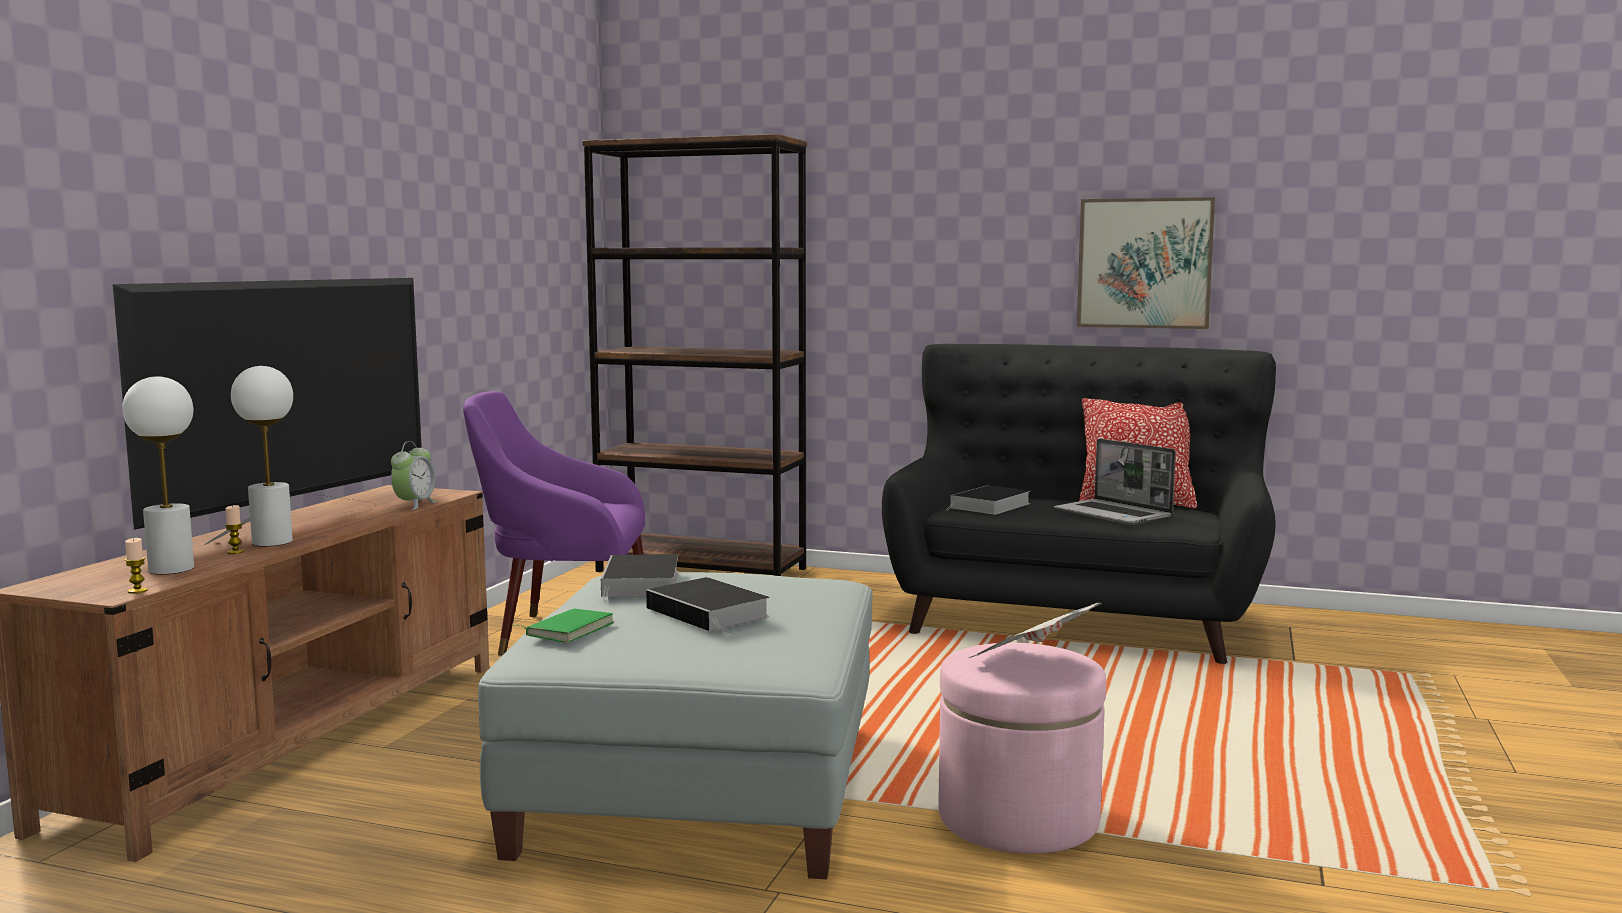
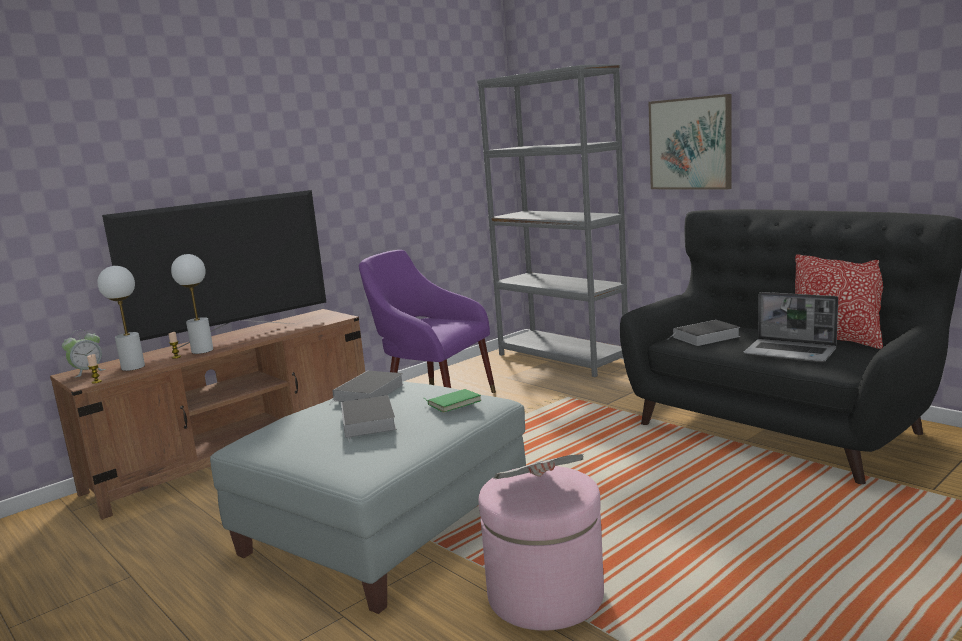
camera: 30 degrees right, 5 degrees up
(414, 504) = (308, 326): alarm clock -> alarm clock (87, 372)
(568, 630) = (281, 425): green book -> green book (453, 403)
(702, 570) = (562, 358): brown bookcase -> grey bookcase
(1114, 515) = (791, 352): laptop -> laptop turned 45 degrees counterclockwise
(1144, 263) = (865, 141): picture -> picture (690, 143)

